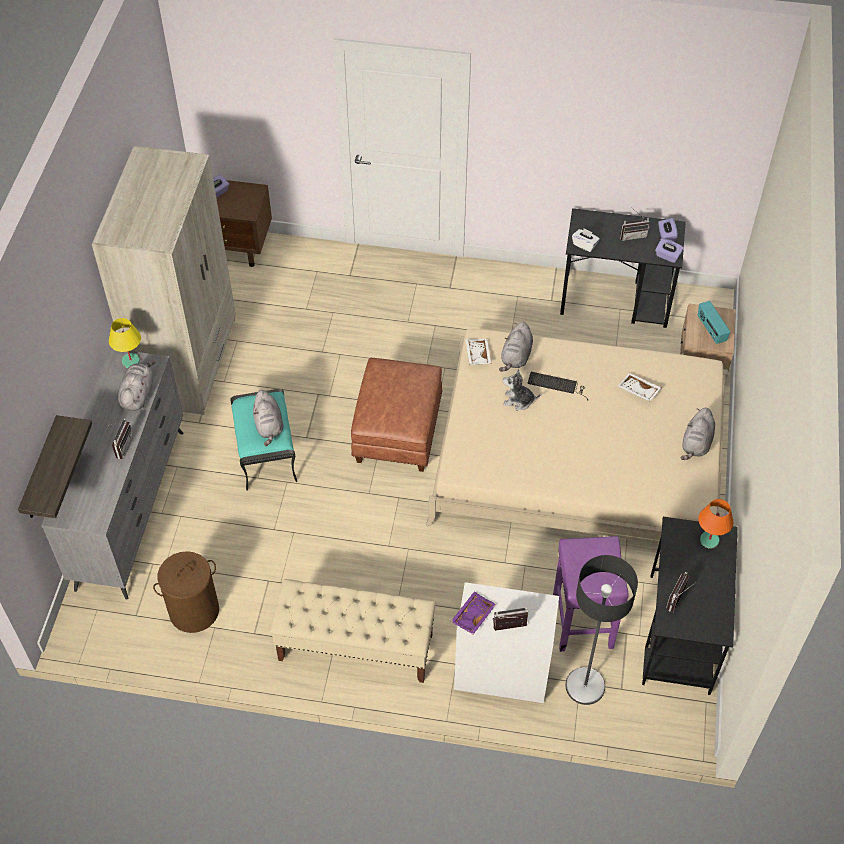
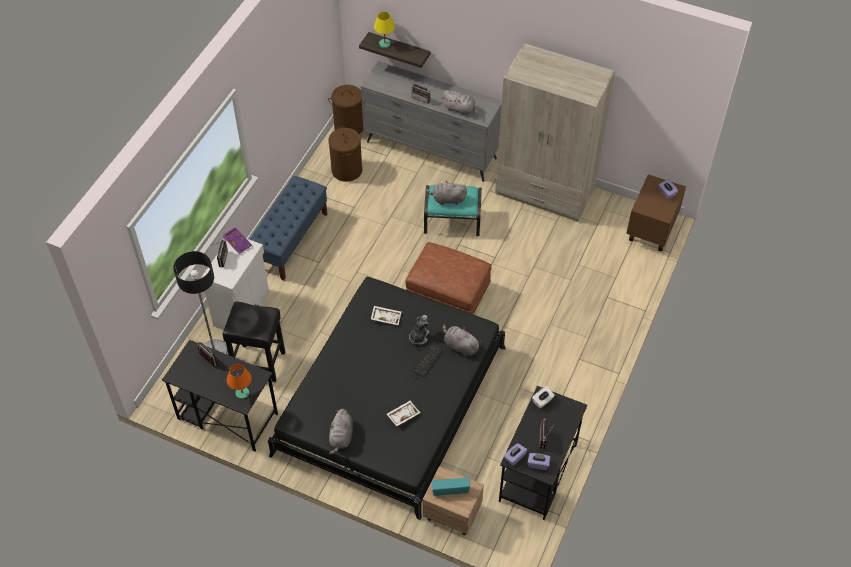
camera: 105 degrees right, 0 degrees up
(96, 633) = (349, 126): none -> brown laundry basket
(130, 361) = (488, 109): yellow table lamp -> yellow table lamp (385, 44)
(355, 647) = (291, 240): beige bench -> blue bench
(477, 355) = (469, 322): white tray -> white tray (386, 317)
(579, 456) = (391, 400): beige bed -> black bed
(582, 620) = (260, 363): purple stool -> black stool
(696, 444) = (341, 437): grey plush toy -> grey plush toy turned 120 degrees counterclockwise

